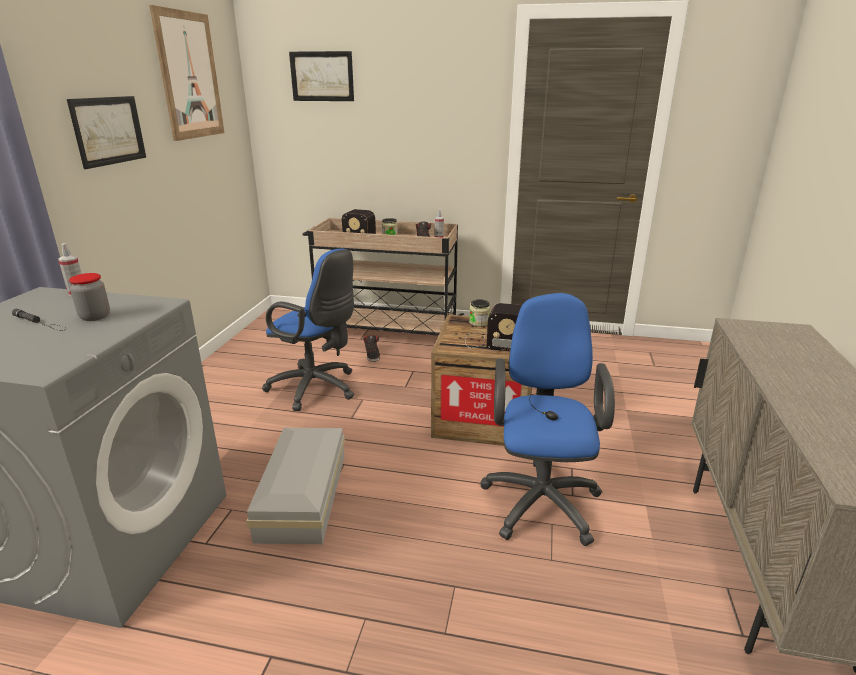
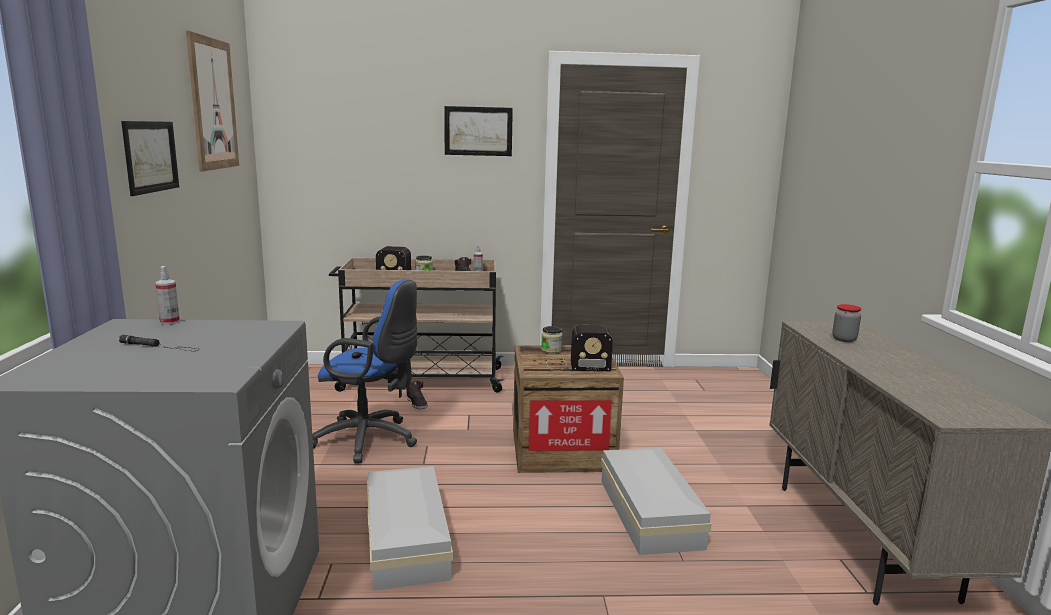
camera: 15 degrees left, 10 degrees down
(95, 317) = (218, 339): jar -> jar (844, 339)
(322, 76) = (346, 110): picture -> picture (478, 131)
(541, 498) = (650, 511): blue office chair -> white storage box

